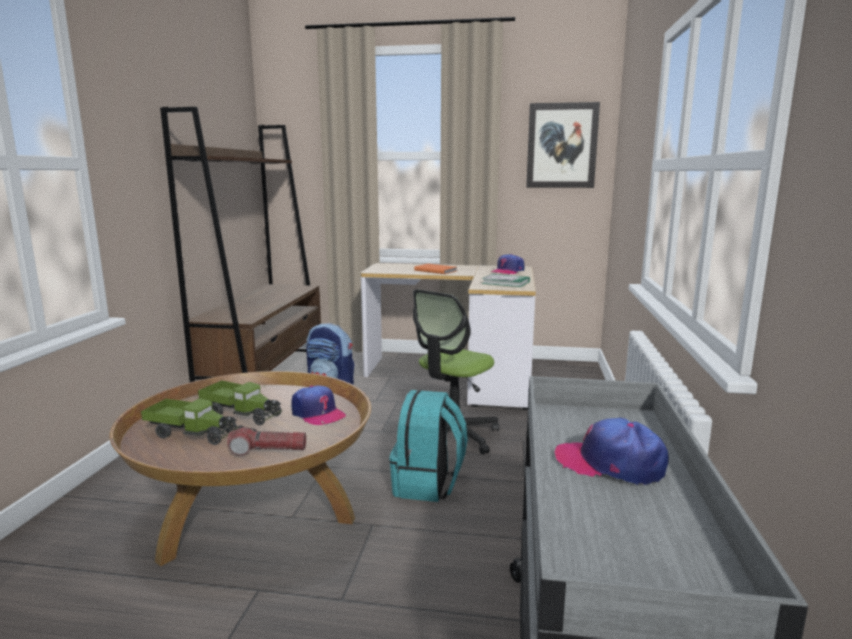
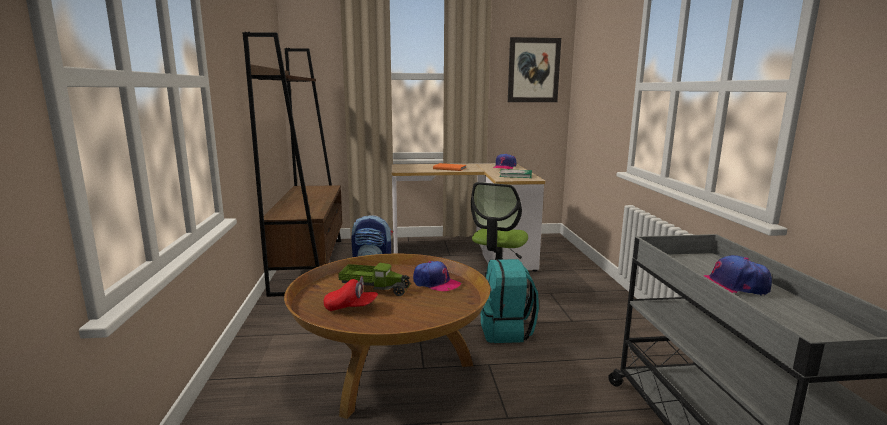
camera: 15 degrees left, 0 degrees up
(191, 433) = (351, 307): toy truck -> red cap
(268, 450) = (427, 313): flashlight -> none

